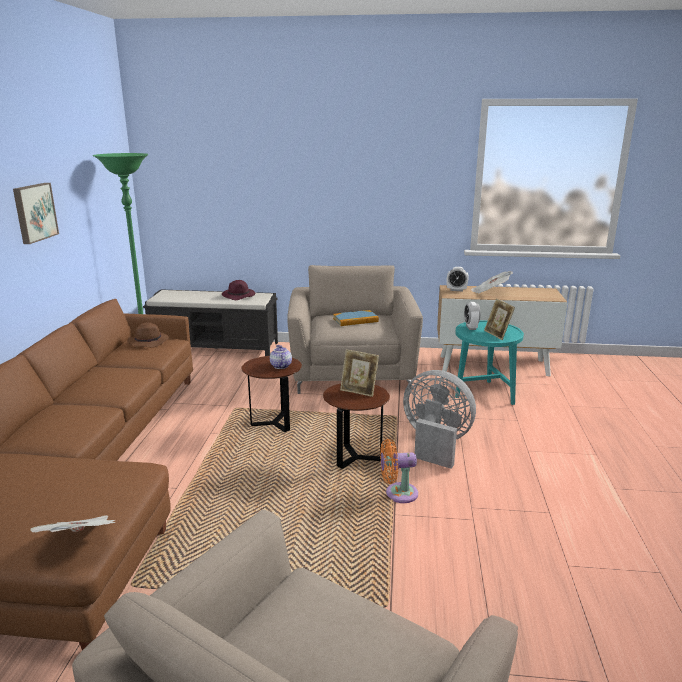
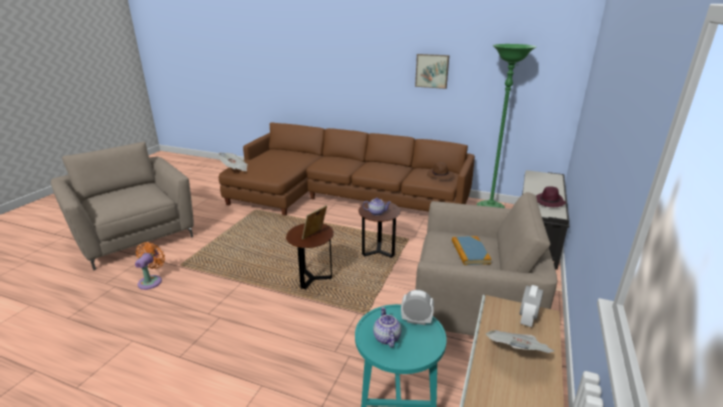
camera: 105 degrees right, 5 degrees up
(397, 493) = (259, 288): orange fan -> orange fan (151, 281)
(435, 444) = (309, 324): grey fan -> none
(497, 334) = (386, 337): picture frame -> teapot

